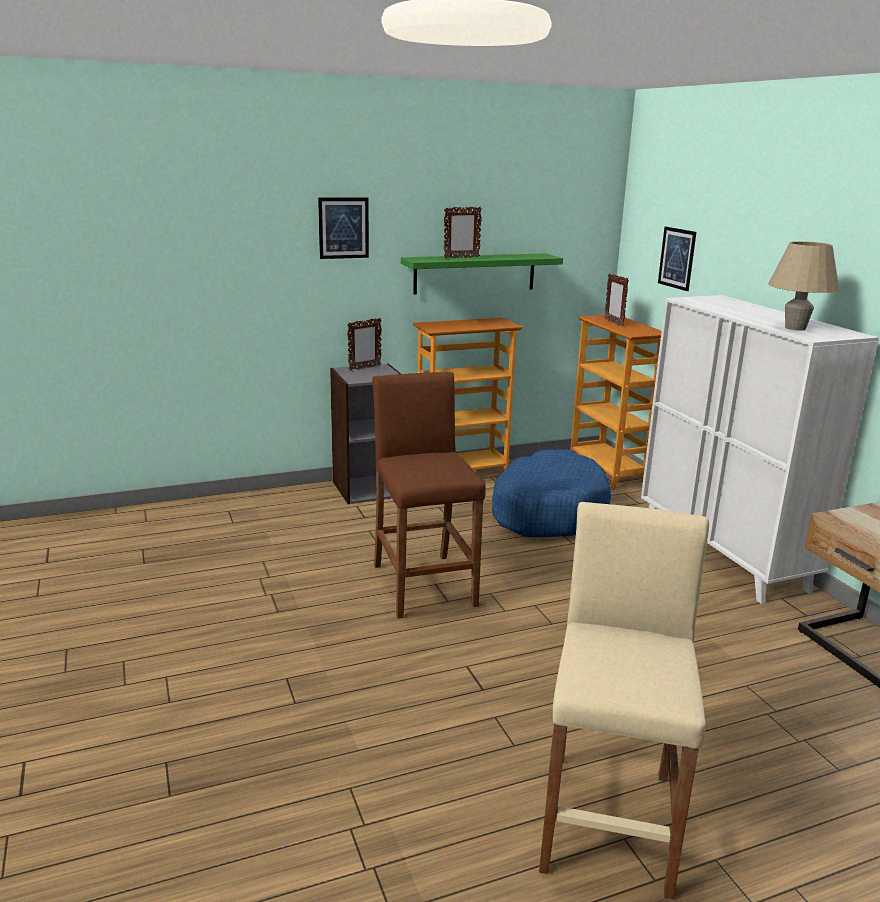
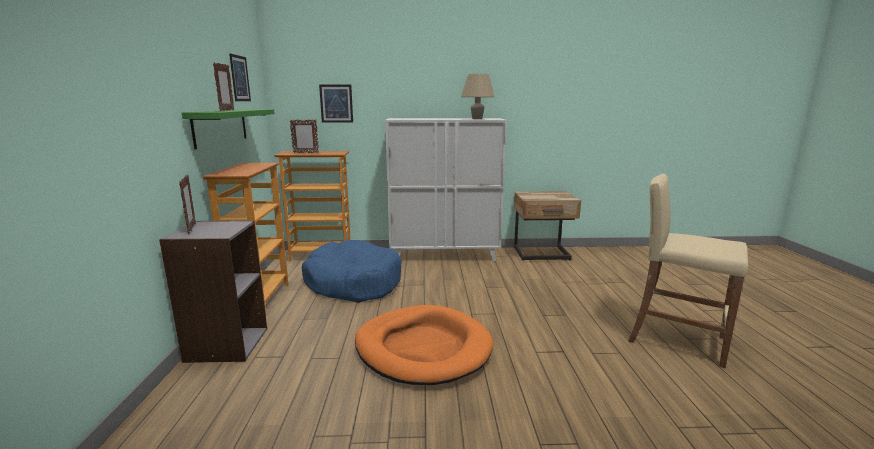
camera: 70 degrees left, 5 degrees down
(343, 228) = (138, 78): picture -> picture (240, 78)
(423, 585) = (423, 348): brown stool -> orange dog bed

